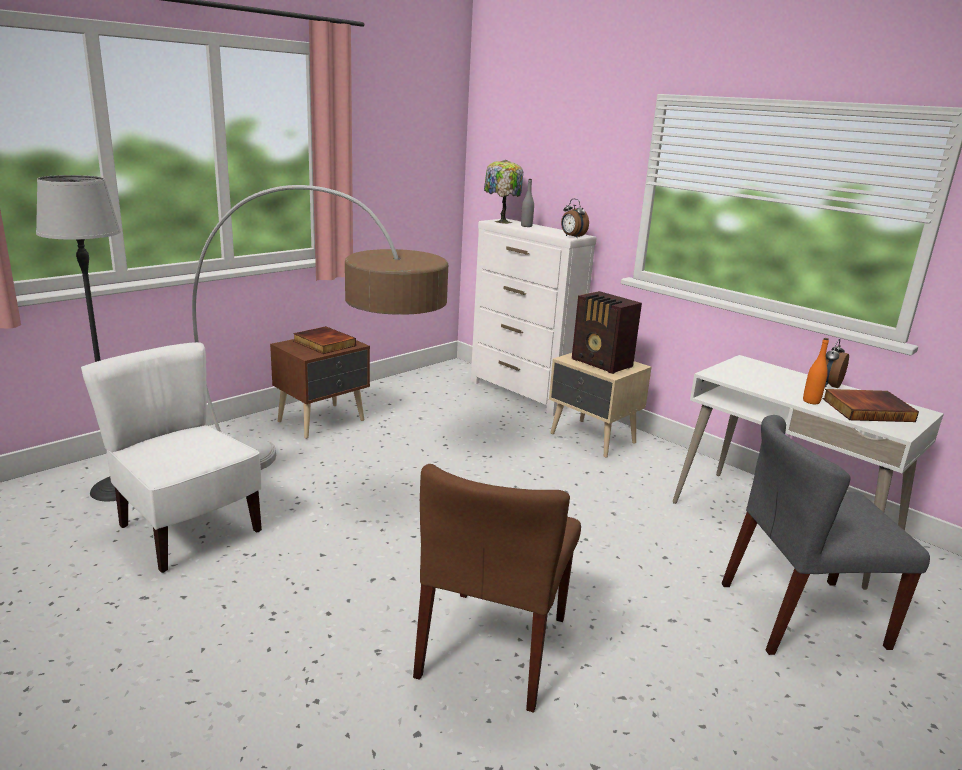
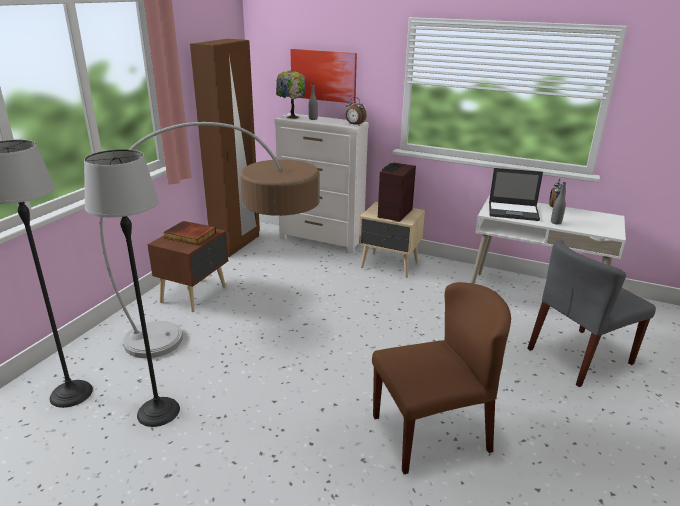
camera: 20 degrees left, 5 degrees up
(187, 530) = (158, 411): white chair -> floor lamp
(412, 379) = (236, 244): none -> brown wardrobe
(493, 647) = (431, 433): brown chair -> brown chair turned 105 degrees counterclockwise
(549, 171) = (323, 75): none -> picture
(602, 363) = (394, 214): radio -> radio turned 90 degrees clockwise
(756, 378) = (514, 211): none -> laptop
(811, 401) = (556, 222): orange bottle -> grey bottle
(867, 409) = (587, 221): book -> none

